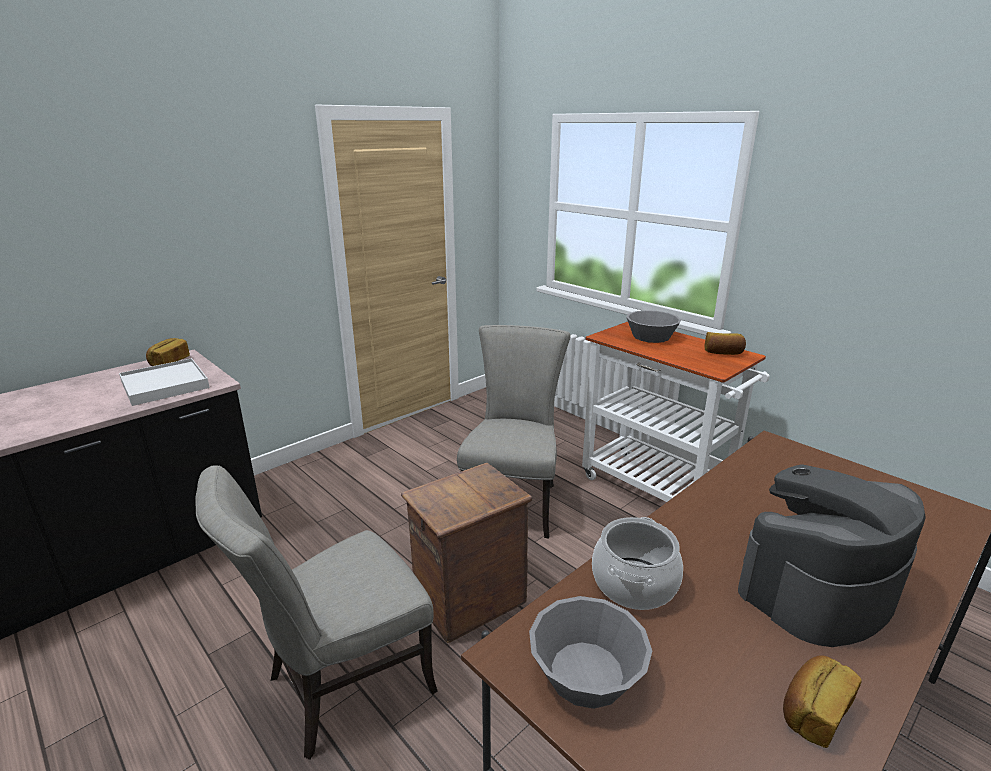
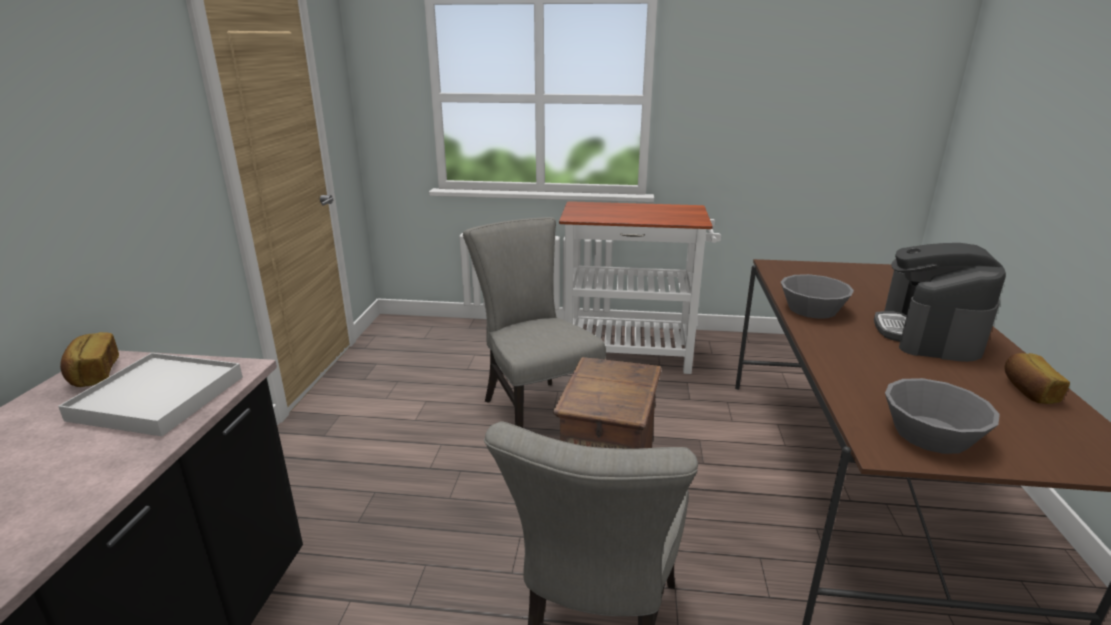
camera: 40 degrees left, 0 degrees up
(635, 584) = (860, 374): cooking pot -> none
(651, 336) = (608, 209): grey bowl -> grey bowl (812, 309)
(723, 353) = (677, 209): bread -> none

